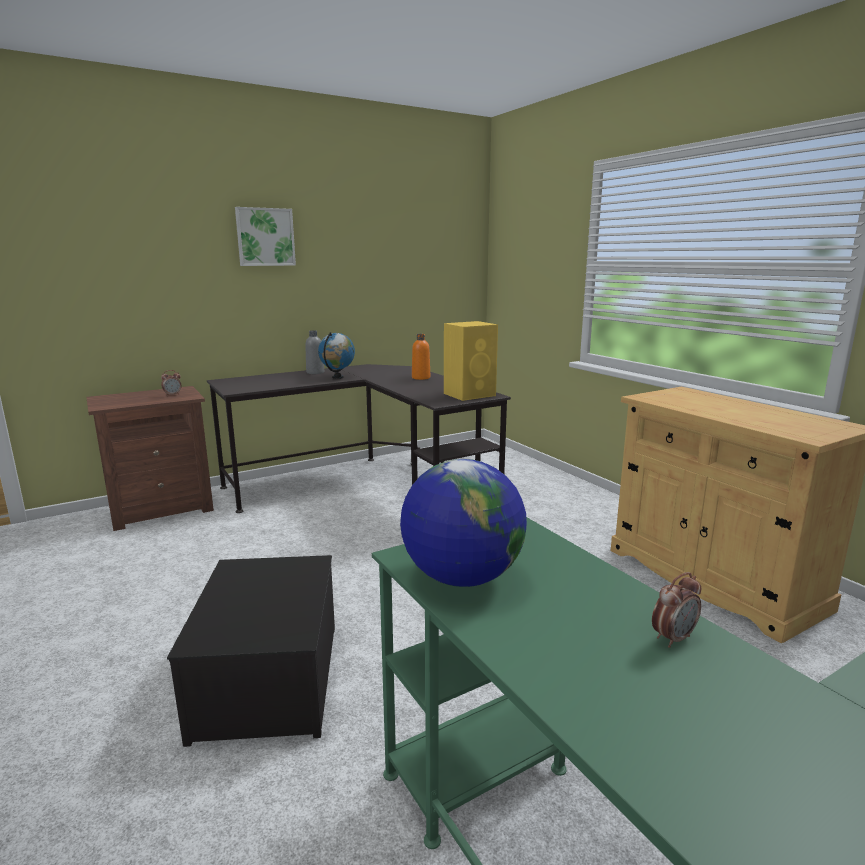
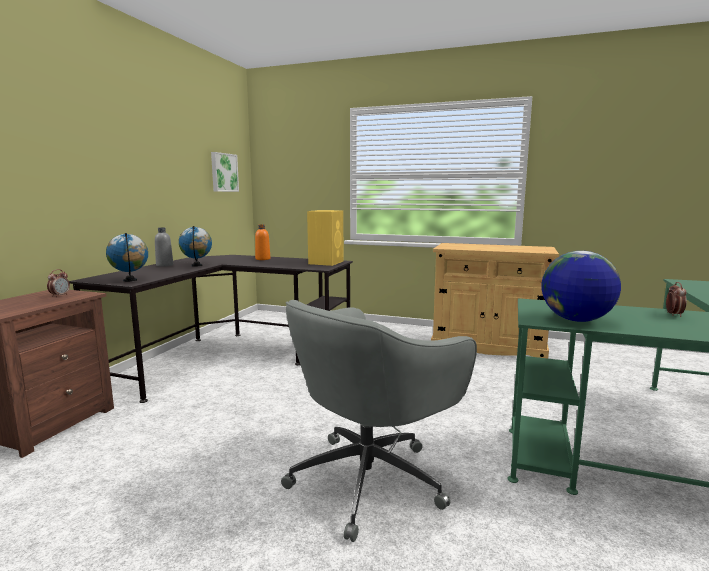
camera: 40 degrees left, 5 degrees down
(241, 387) = (130, 280): none -> globe
(265, 237) = (110, 141): picture -> picture (223, 172)
(267, 678) = (371, 478): storage box -> grey office chair

